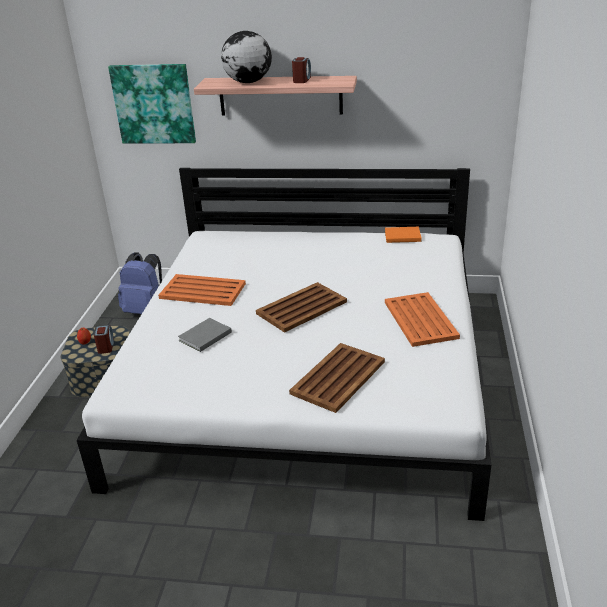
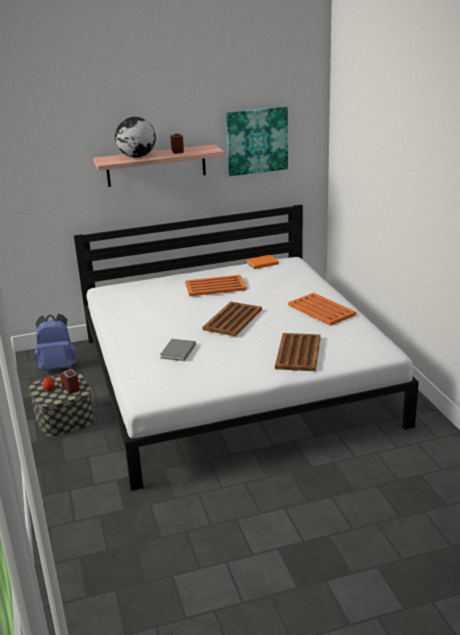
camera: 25 degrees left, 5 degrees down
(154, 104) = (48, 184): picture -> picture (257, 140)
(202, 291) = (143, 325): orange tray -> orange tray (214, 286)

